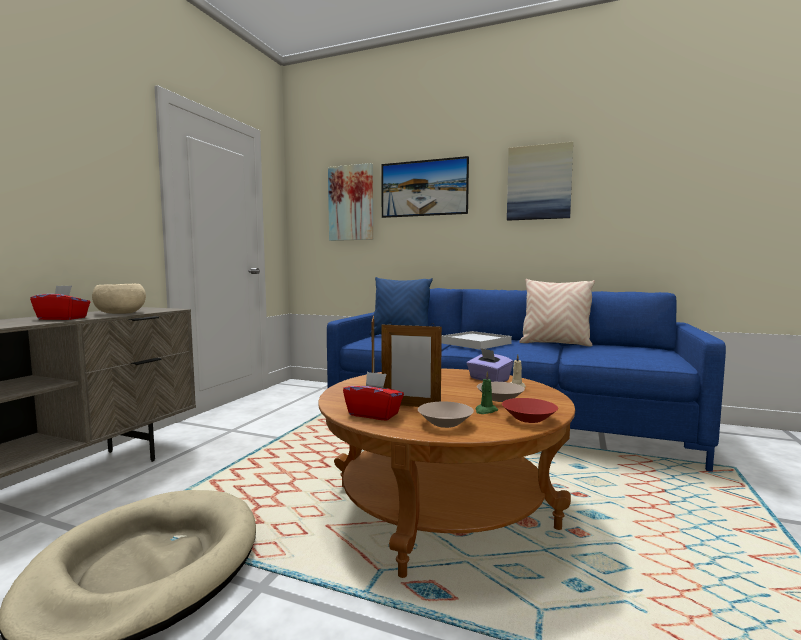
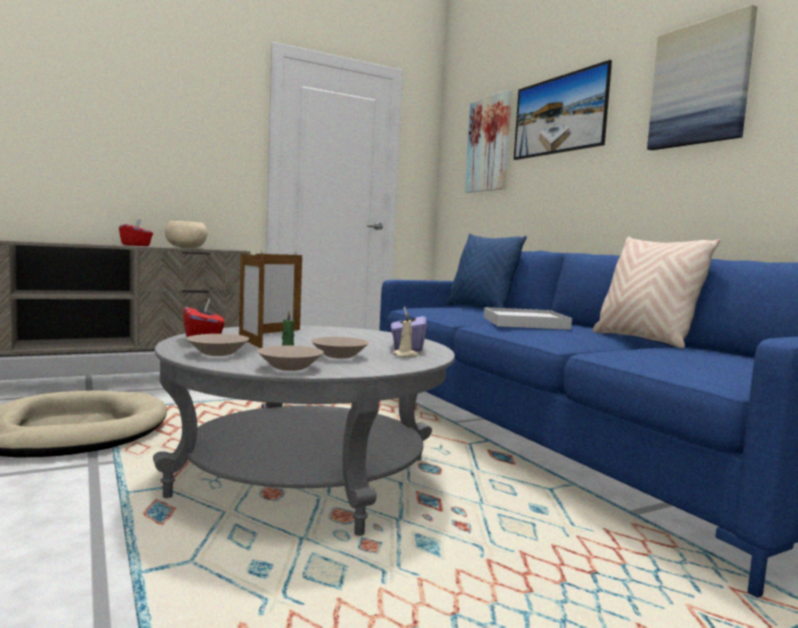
camera: 40 degrees right, 0 degrees up
(442, 506) = (306, 477): brown coffee table -> grey coffee table
(528, 419) = (289, 368): red bowl -> beige bowl

